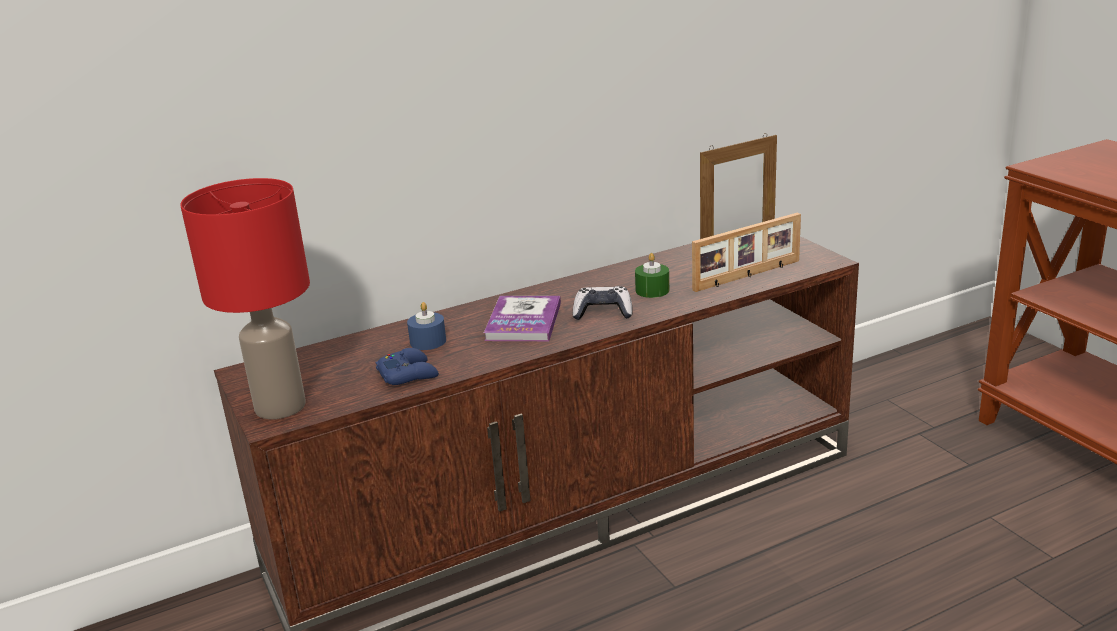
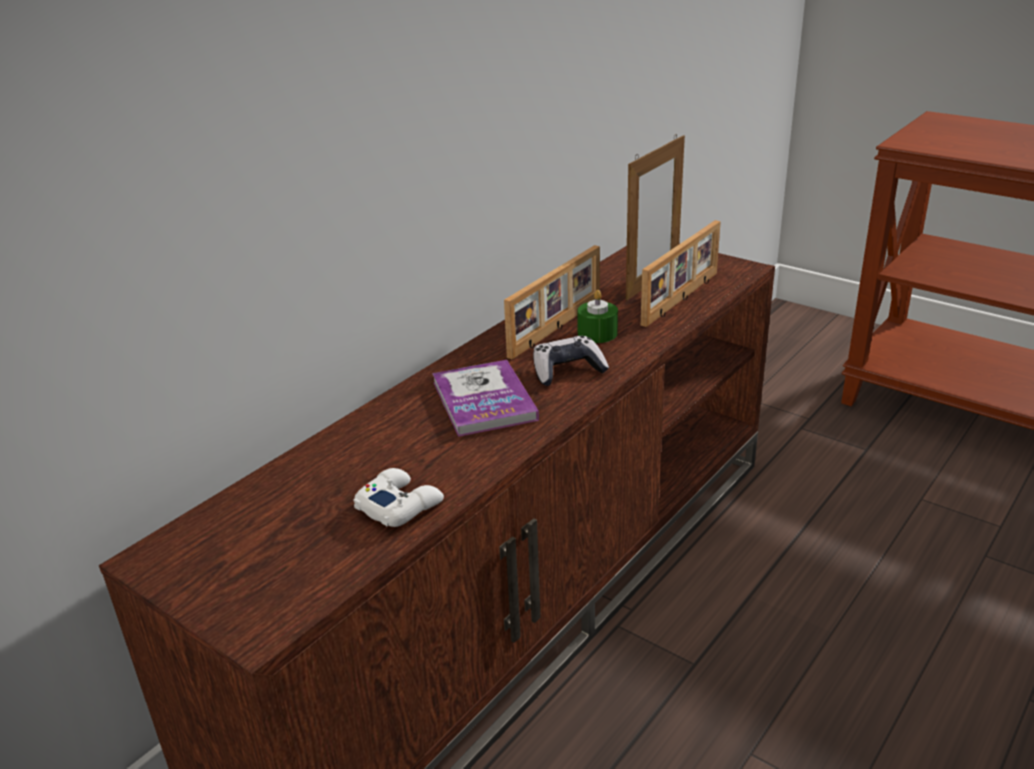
camera: 25 degrees left, 5 degrees up
(280, 407) = (254, 601): red table lamp -> none
(408, 374) = (399, 505): blue game controller -> white game controller
(428, 341) = (385, 452): blue candle -> none
(625, 281) = (557, 328): none -> picture frame

